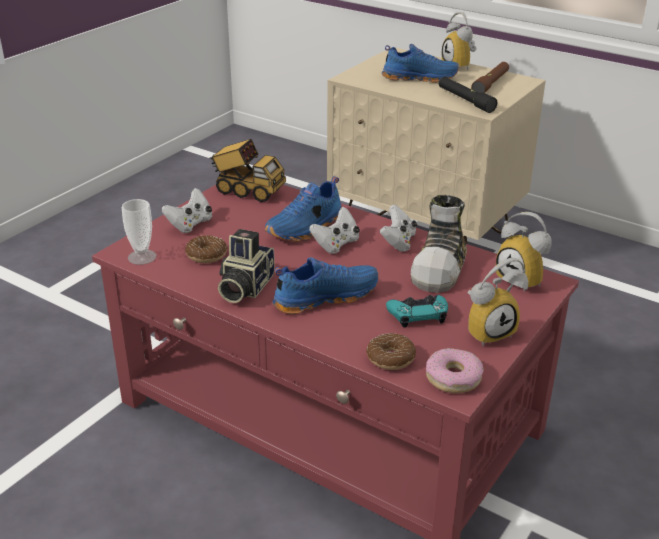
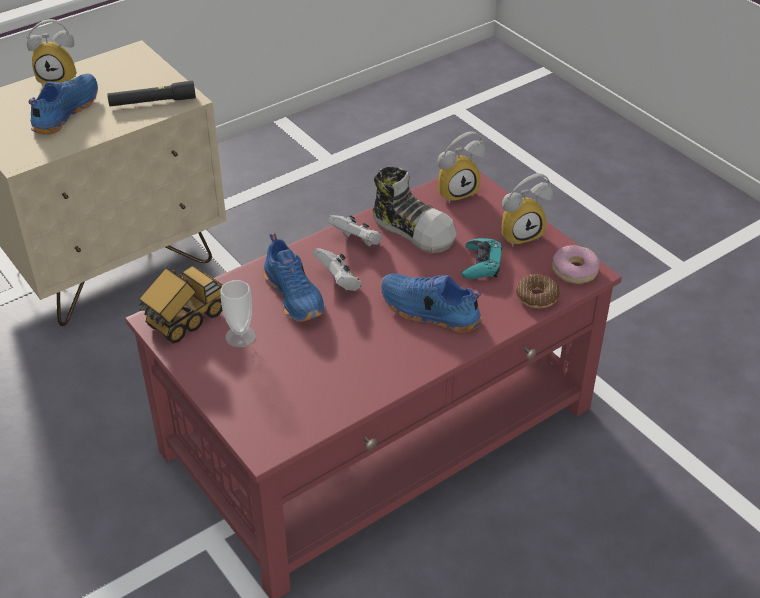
camera: 70 degrees left, 10 degrees up
(142, 257) = (285, 433): cup -> cup (240, 336)
(190, 224) = (234, 381): white game controller -> none
(206, 255) = (309, 380): donut -> none
(244, 287) = (386, 363): camera -> none
(325, 297) = (429, 312): blue shoe -> blue shoe turned 60 degrees counterclockwise
(488, 331) = (520, 233): alarm clock -> alarm clock turned 75 degrees clockwise
(490, 84) = (124, 74): brown flashlight -> none

